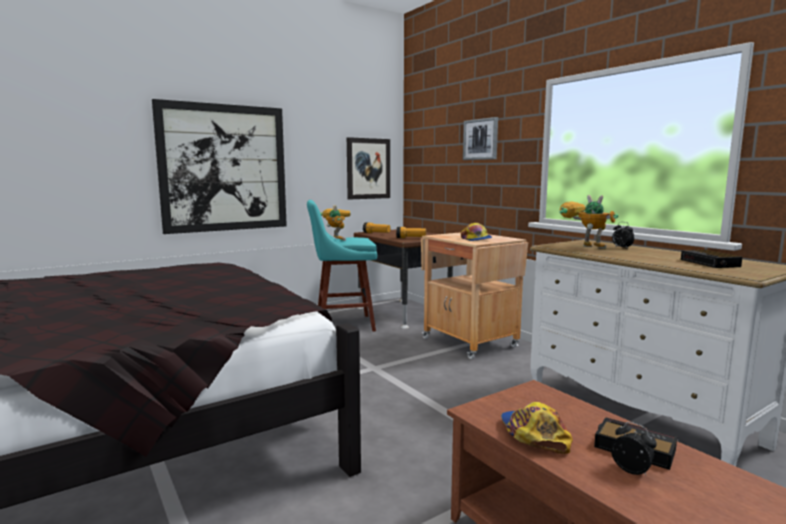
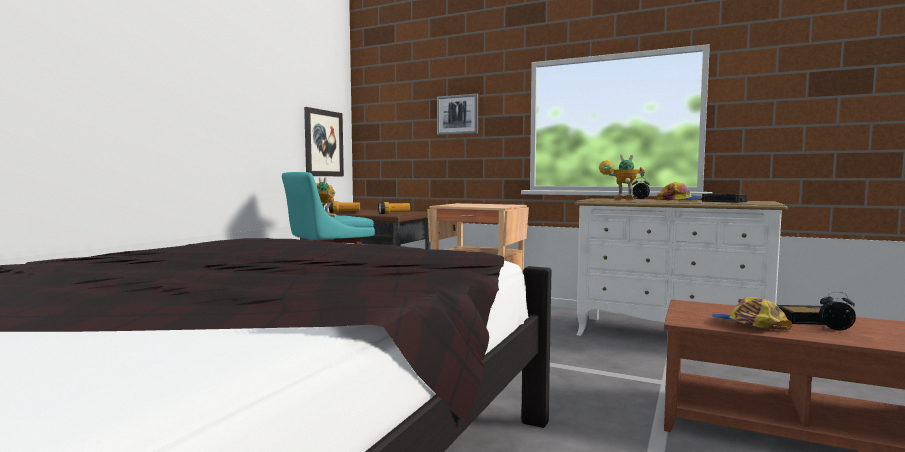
camera: 30 degrees left, 5 degrees down
(224, 168) = (181, 130): picture -> none
(476, 239) = (488, 205): cap -> cap (680, 200)

